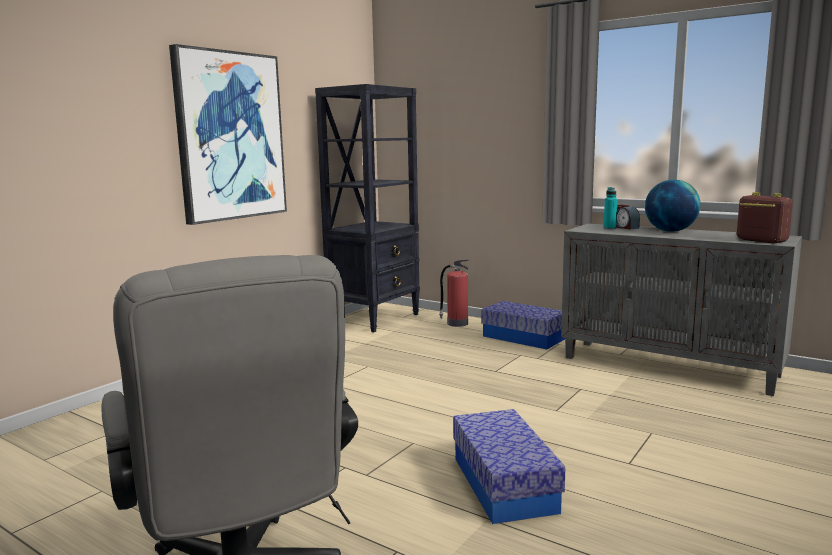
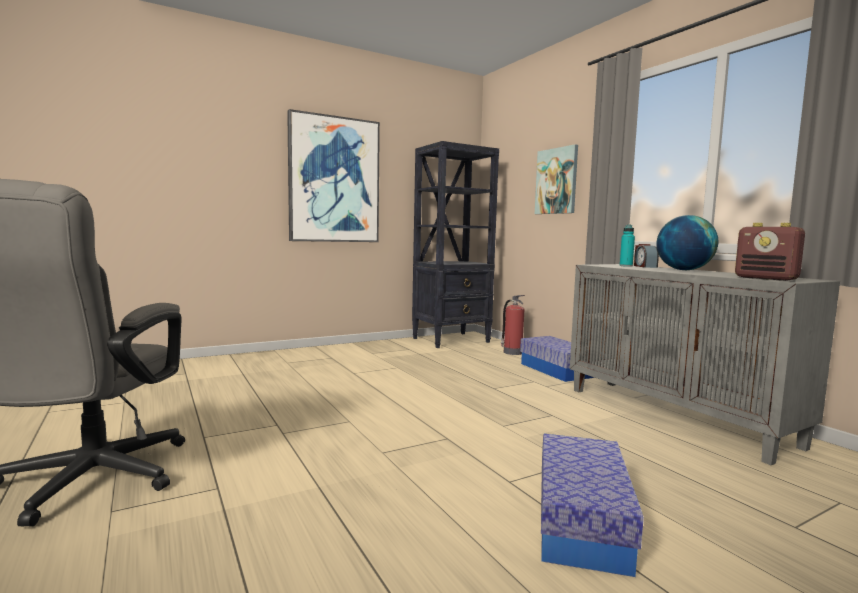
camera: 25 degrees right, 5 degrees down
(493, 130) = (556, 181): none -> picture
(503, 484) = (371, 466): storage box -> storage box (581, 522)
(761, 241) = (766, 278): radio -> radio turned 150 degrees clockwise

